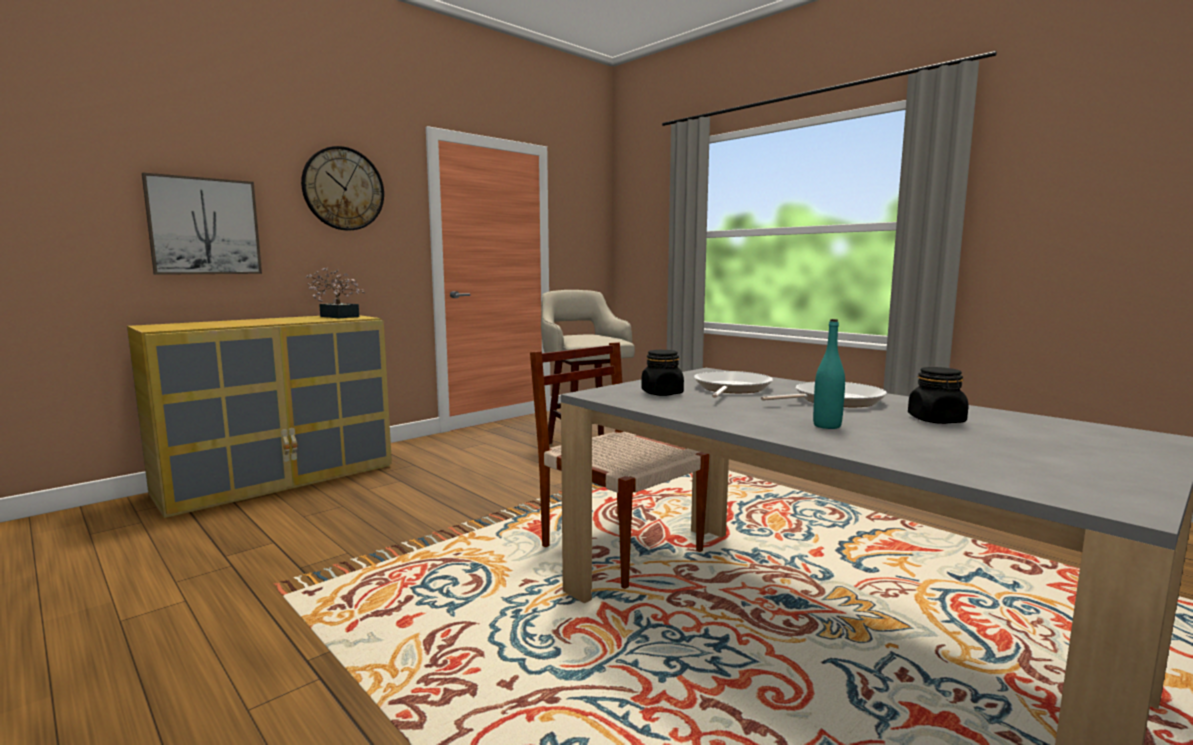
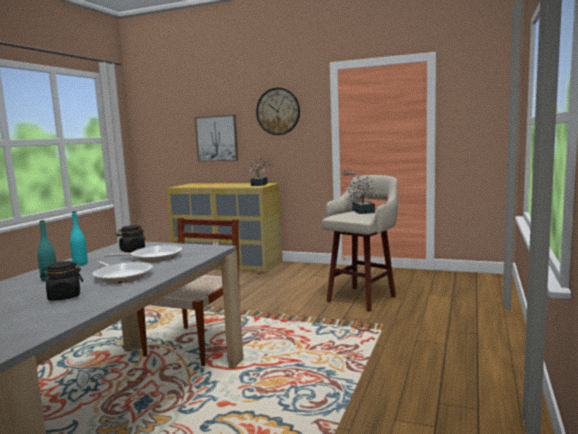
camera: 65 degrees right, 0 degrees up
(579, 334) = (362, 211): none -> potted plant
(731, 413) = (80, 264): none -> turquoise bottle

